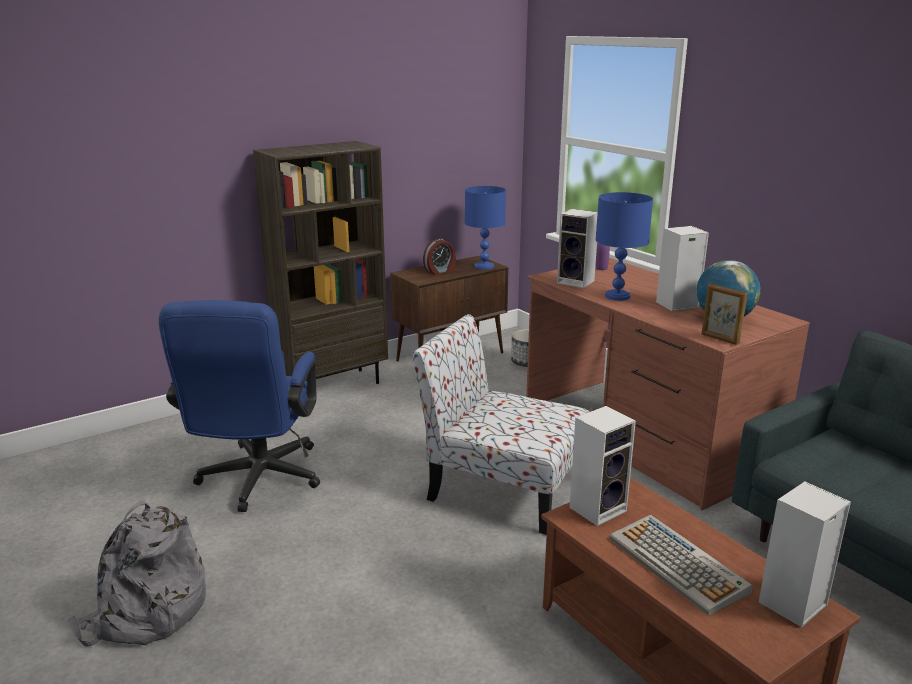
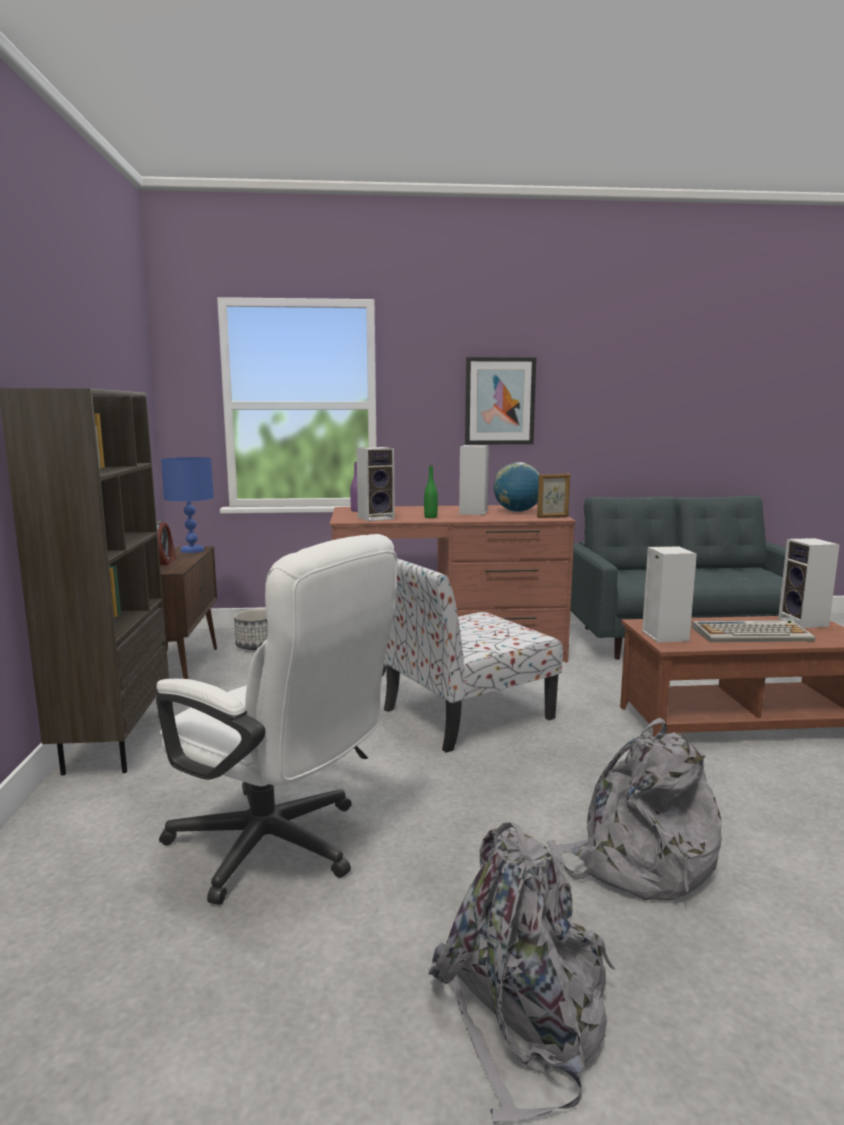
camera: 60 degrees left, 10 degrees down
(257, 482) = (280, 848): blue office chair -> white office chair
(327, 630) = (637, 862): none -> grey backpack
(617, 296) = (430, 517): blue table lamp -> green bottle
(799, 174) = (499, 401): none -> picture

